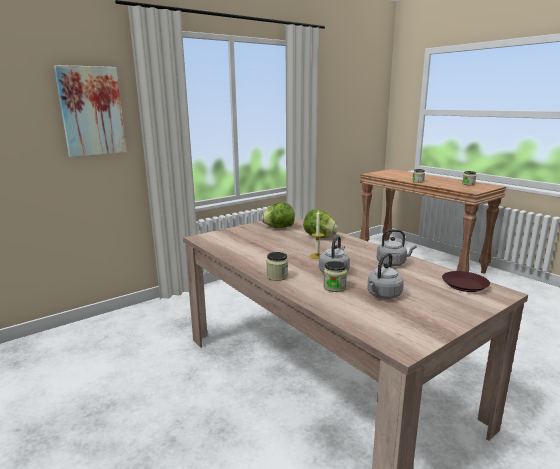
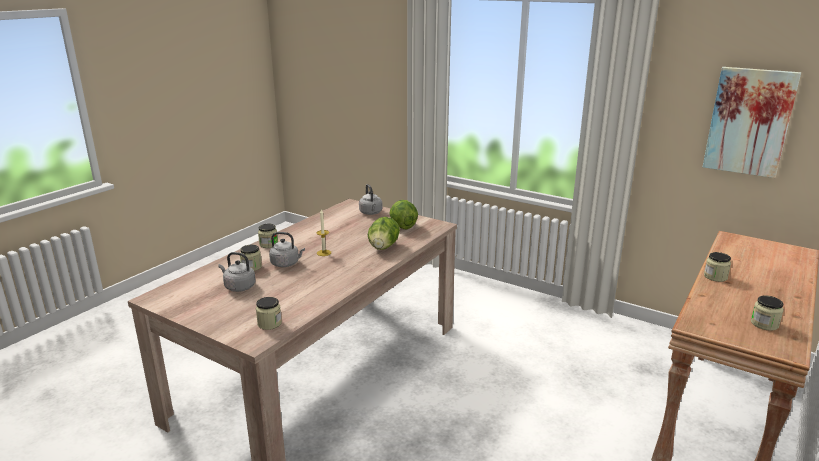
camera: 70 degrees right, 5 degrees up
(92, 111) = (382, 69): picture -> picture (749, 121)
(392, 263) = (318, 287): grey kettle -> grey kettle (371, 213)
(465, 285) = (269, 323): brown plate -> jar

